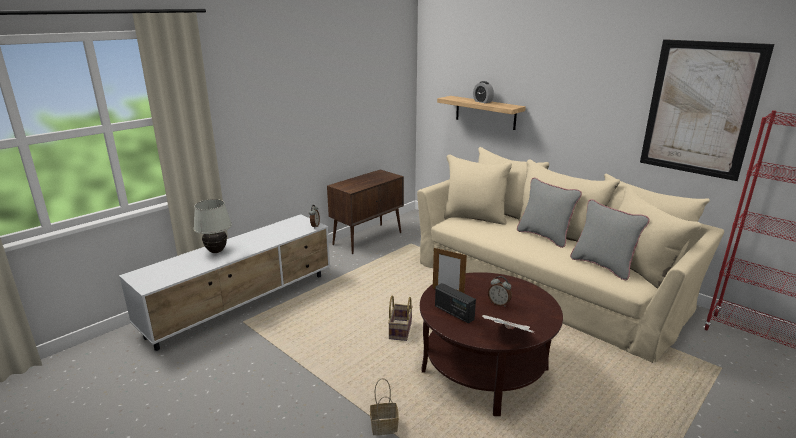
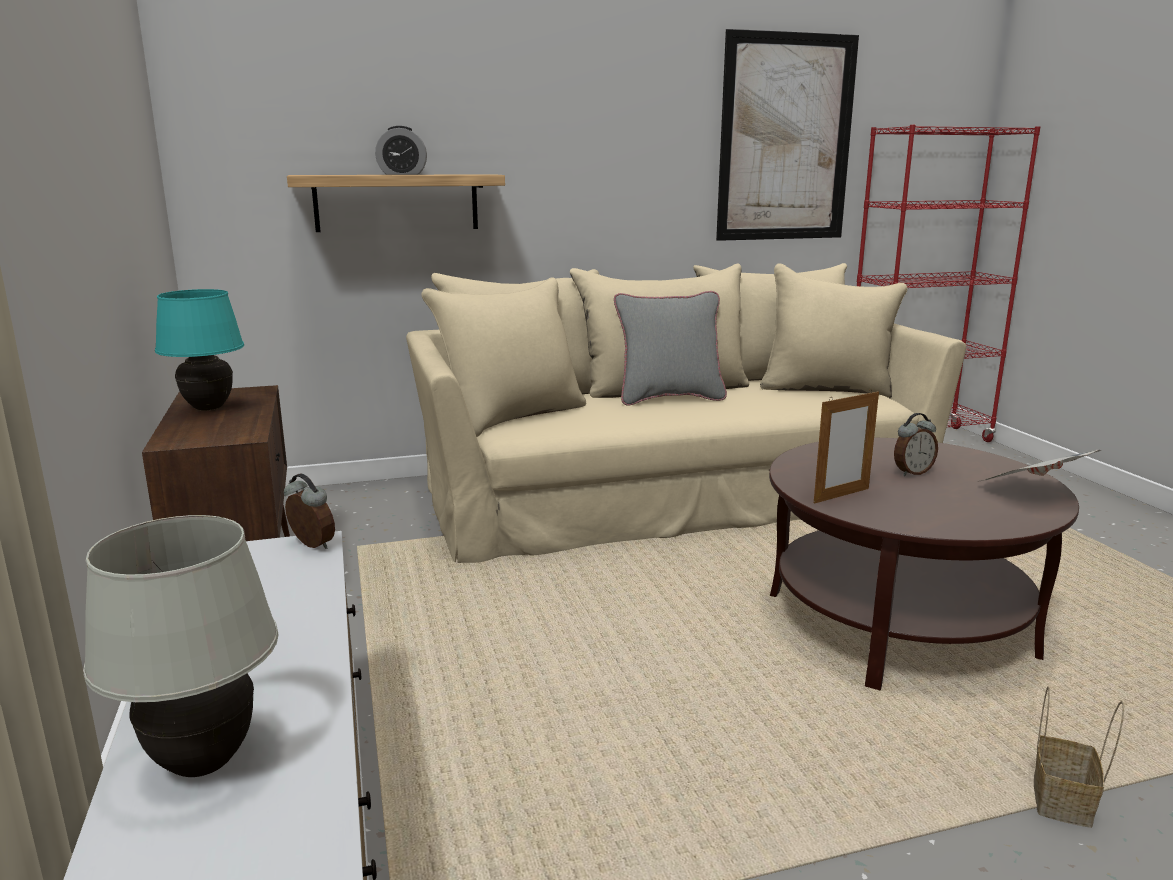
camera: 60 degrees left, 5 degrees down
(368, 178) = (208, 409): none -> turquoise table lamp
(400, 330) = (701, 668): basket -> none
(454, 313) = (931, 510): radio -> none
(602, 266) = (807, 398): grey pillow -> none

